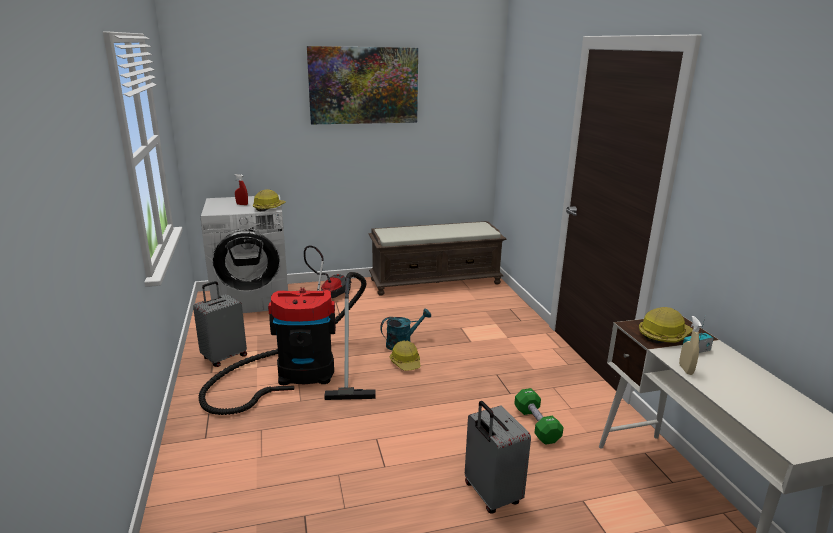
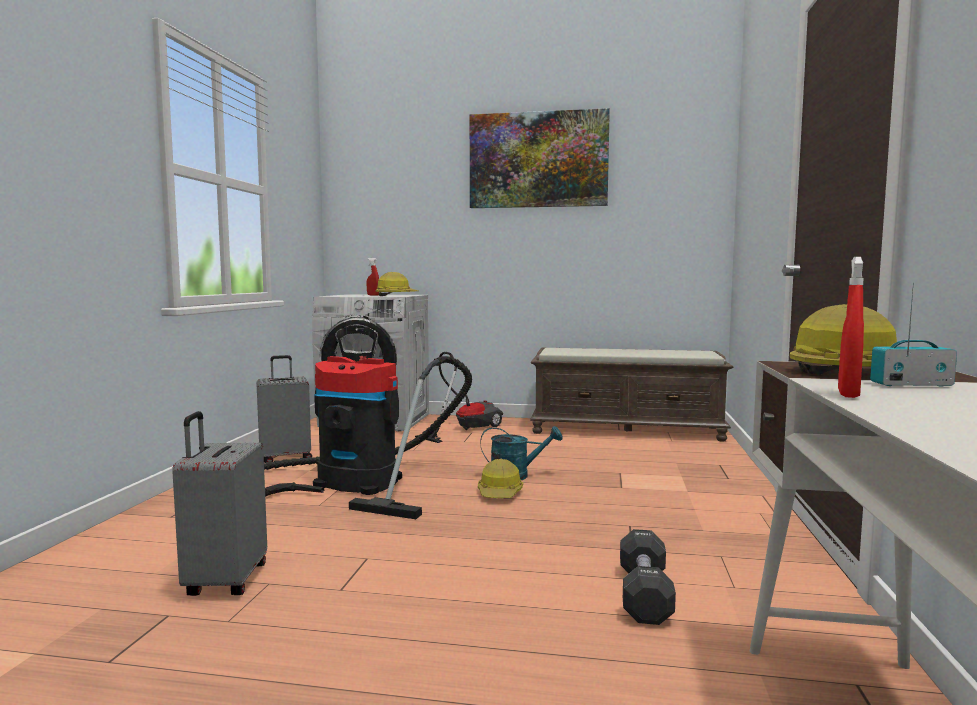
camera: 25 degrees right, 15 degrees down
(490, 494) = (466, 665): grey suitcase -> grey suitcase (224, 581)
(536, 425) = (644, 595): green dumbbell -> black dumbbell
(685, 369) = (848, 394): beige spray bottle -> red spray bottle

